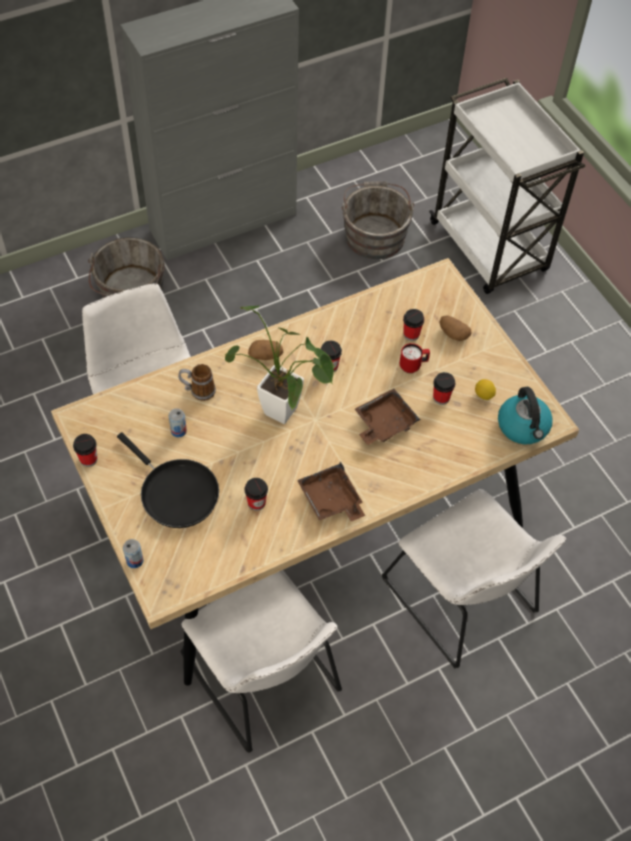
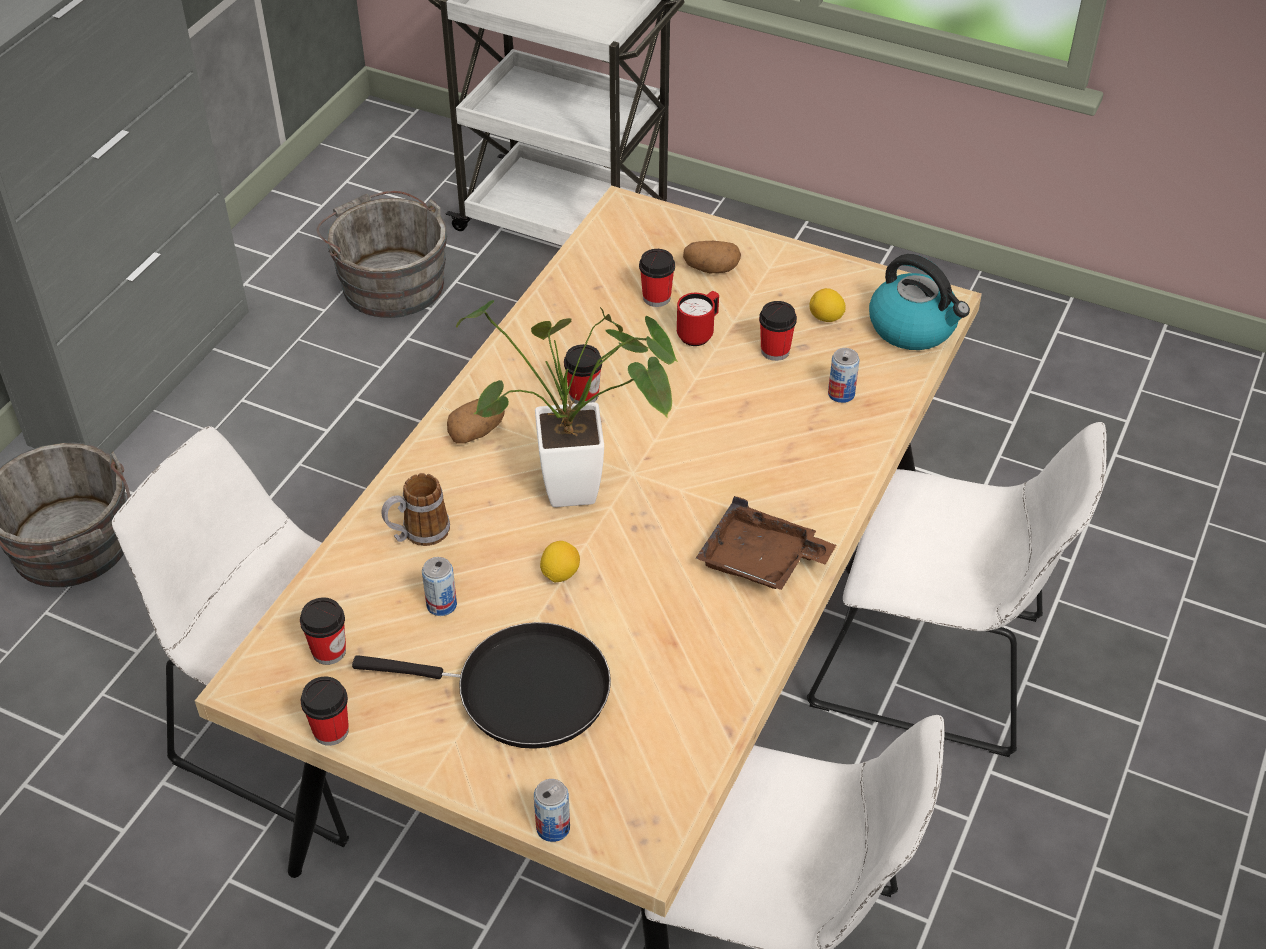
camera: 35 degrees left, 10 degrees down
(239, 448) = (560, 574): none -> lemon
(256, 502) = (659, 629): cup -> cup (329, 651)
(384, 423) = (732, 423): brown tray -> none
(451, 440) = (841, 394): none -> can

